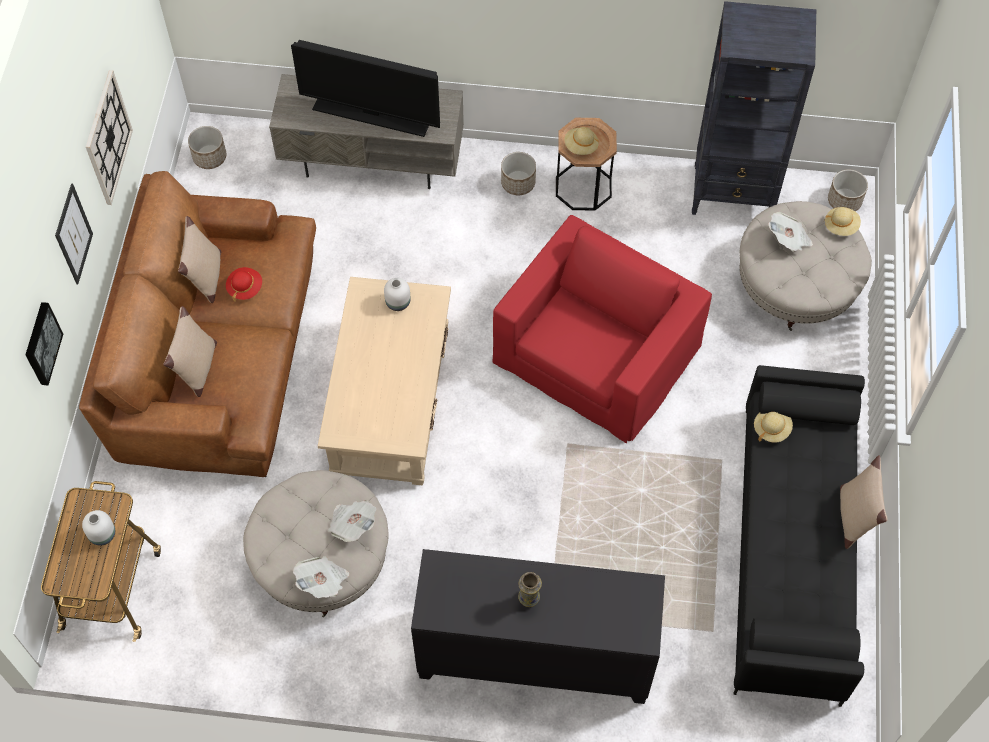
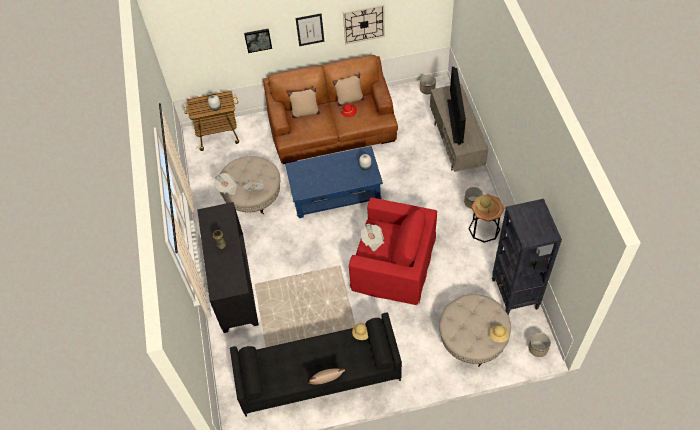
camera: 75 degrees right, 5 degrees down
(391, 399) = (335, 193): beige coffee table -> blue coffee table
(788, 239) = (477, 313): newspaper -> newspaper (372, 240)

